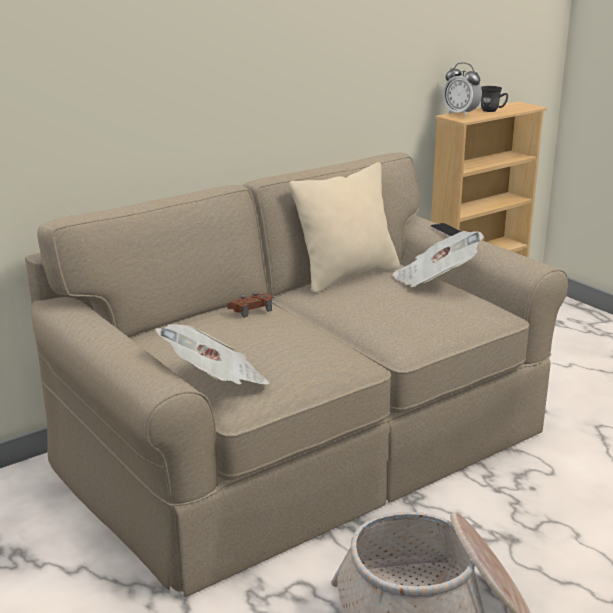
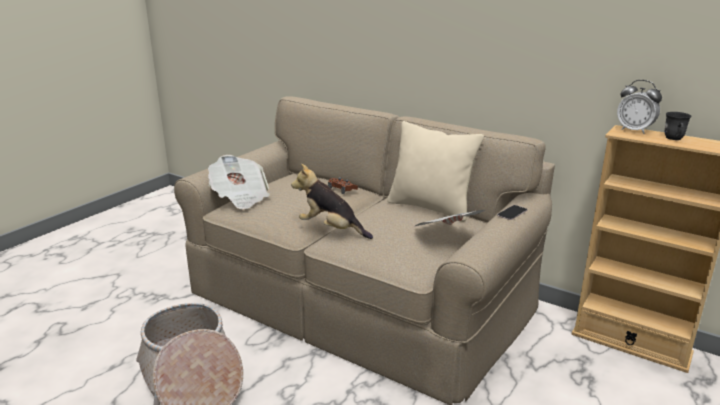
camera: 70 degrees right, 0 degrees up
(376, 335) = (331, 229): none -> plush toy
(460, 114) = (634, 130): alarm clock -> alarm clock turned 75 degrees counterclockwise

